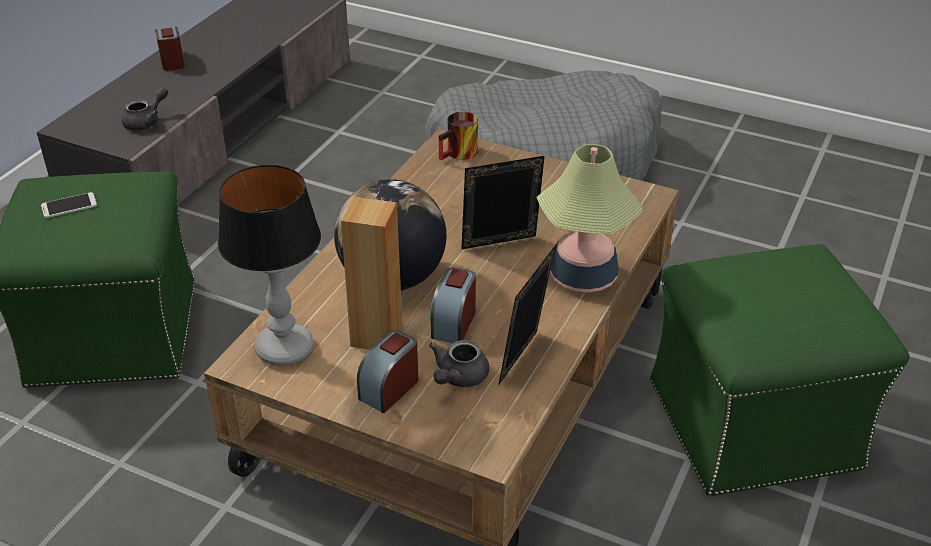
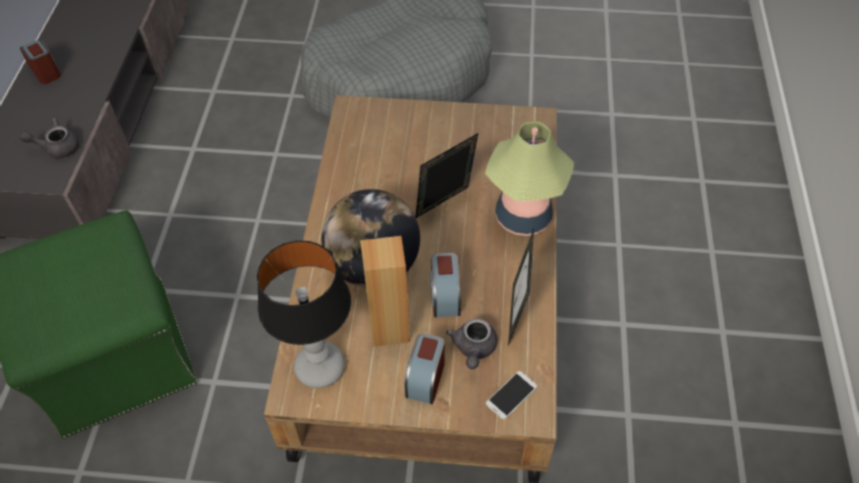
camera: 20 degrees left, 15 degrees up
(69, 206) = (52, 280): phone -> phone (511, 395)
(146, 122) = (57, 148): grey teapot -> grey teapot turned 120 degrees counterclockwise
(460, 154) = (367, 118): mug -> none
(755, 423) = (656, 278): green ottoman -> none

